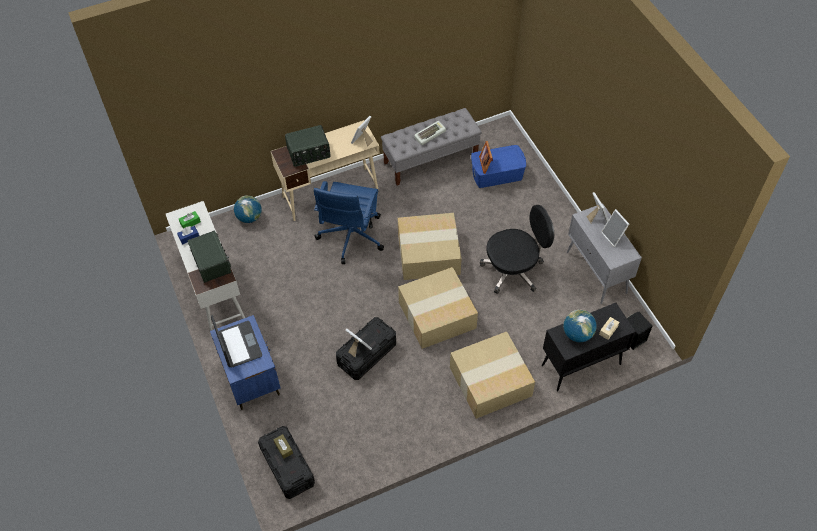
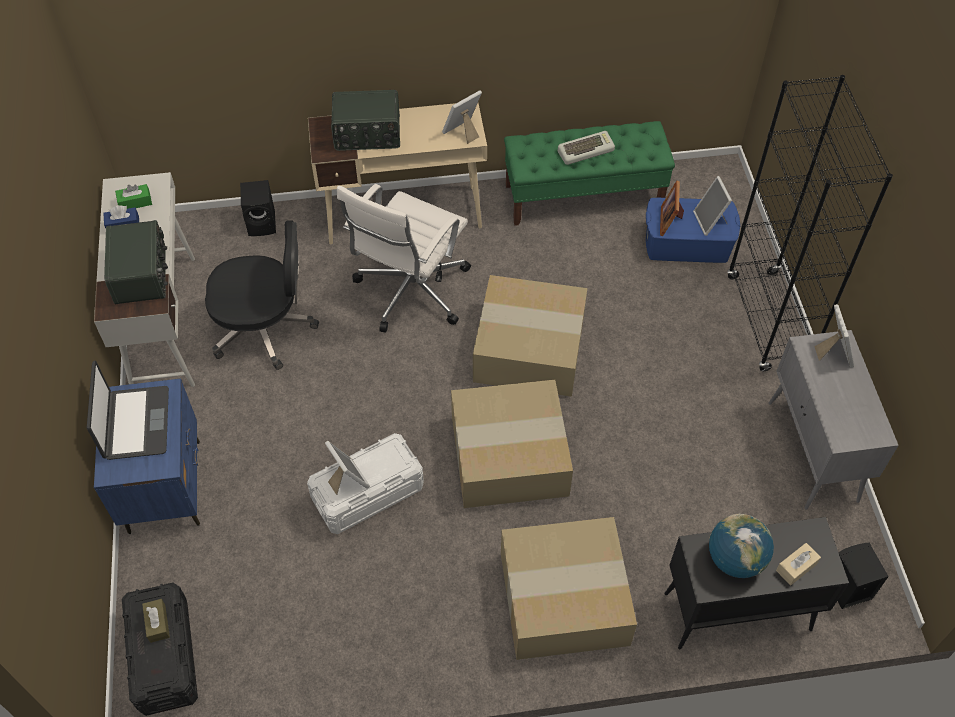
camera: 15 degrees right, 0 degrees up
(249, 217) = (263, 223): globe -> black speaker
(350, 237) = (410, 292): blue office chair -> white office chair
(366, 354) = (367, 493): black storage box -> white storage box
(431, 159) = (584, 197): grey bench -> green bench
(513, 270) = (666, 411): black office chair -> black office chair (265, 328)
(553, 207) = (768, 321): none -> black bookcase
(613, 236) = (855, 394): picture frame -> picture frame (710, 222)

